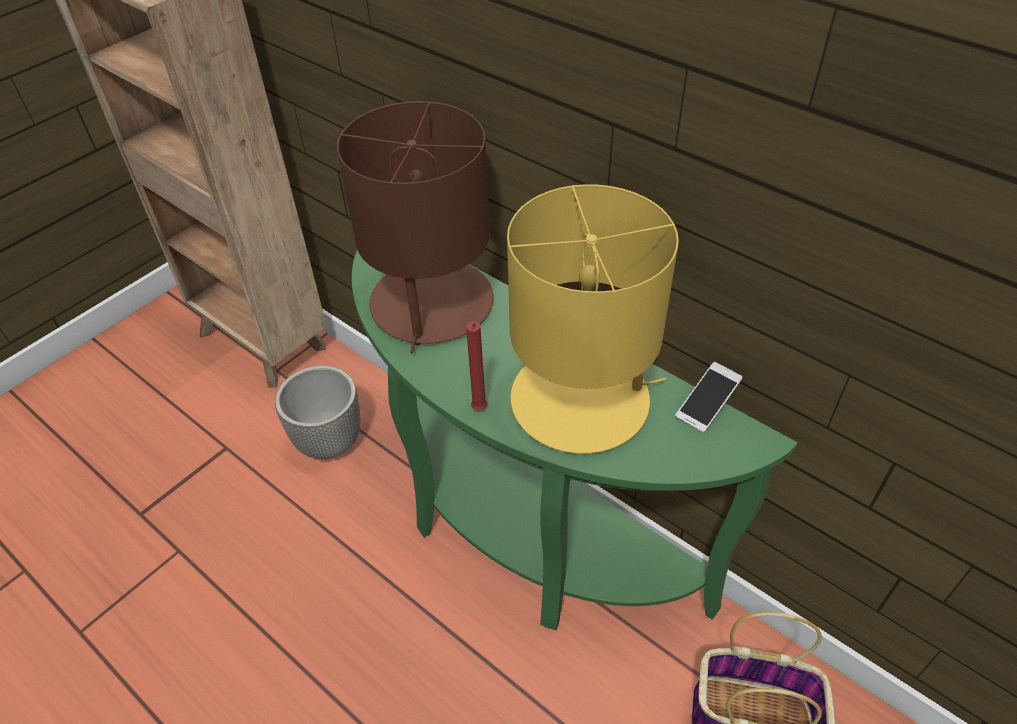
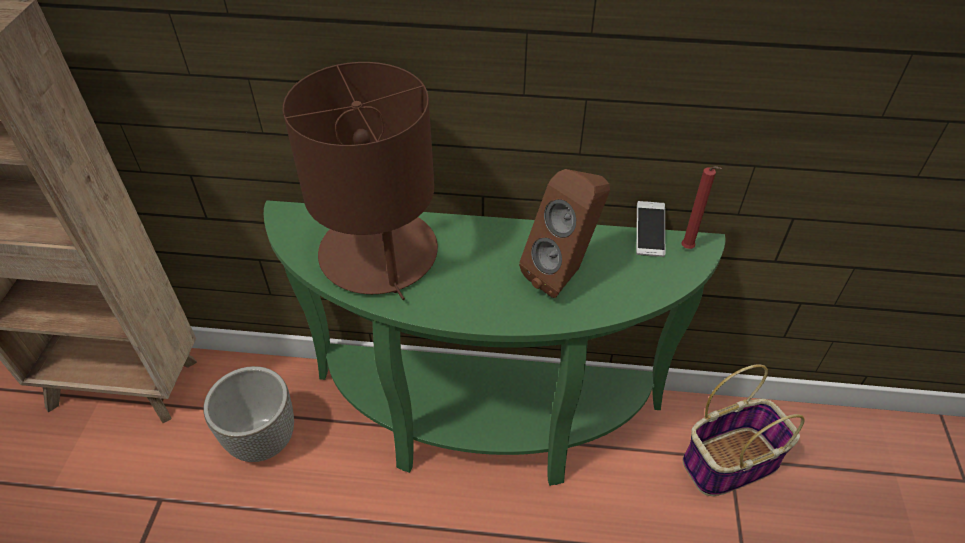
camera: 35 degrees left, 0 degrees up
(478, 411) = (494, 319): red candle -> red candle (688, 249)
(582, 400) = (563, 274): yellow table lamp -> brown speaker

